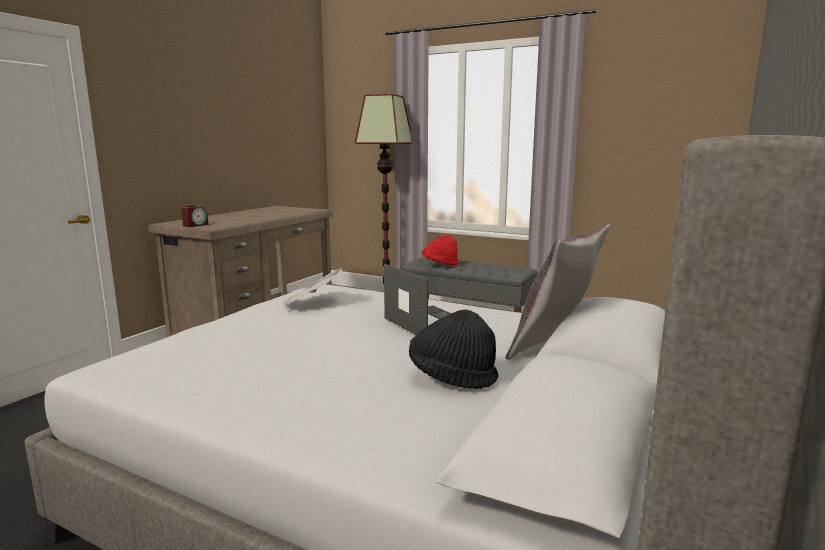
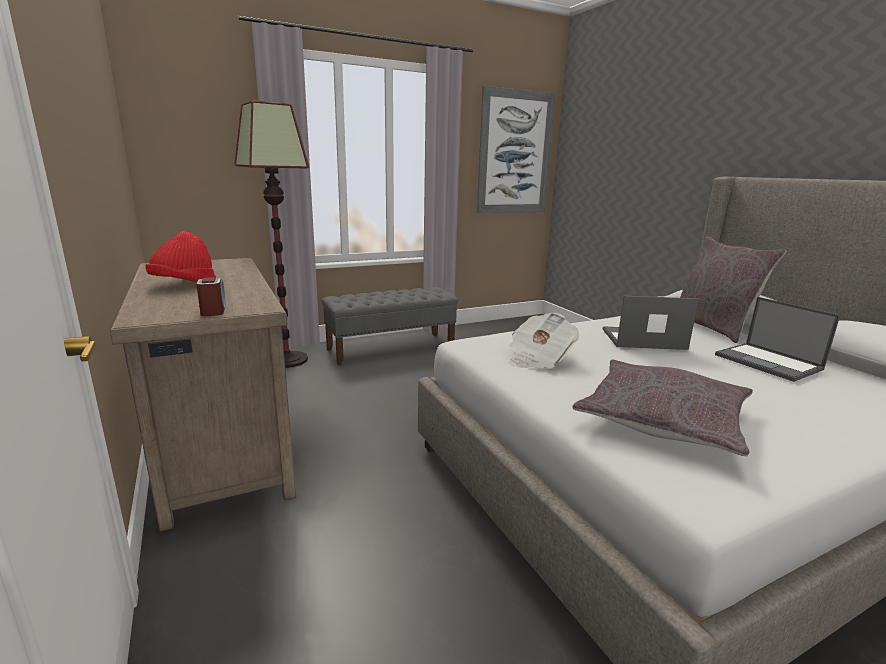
camera: 55 degrees left, 5 degrees up
(225, 348) = (662, 419): none -> grey pillow
(440, 264) = (369, 300): red hat -> red hat (184, 284)
(452, 376) = (769, 362): black hat -> laptop
(670, 120) = (515, 153): none -> picture

